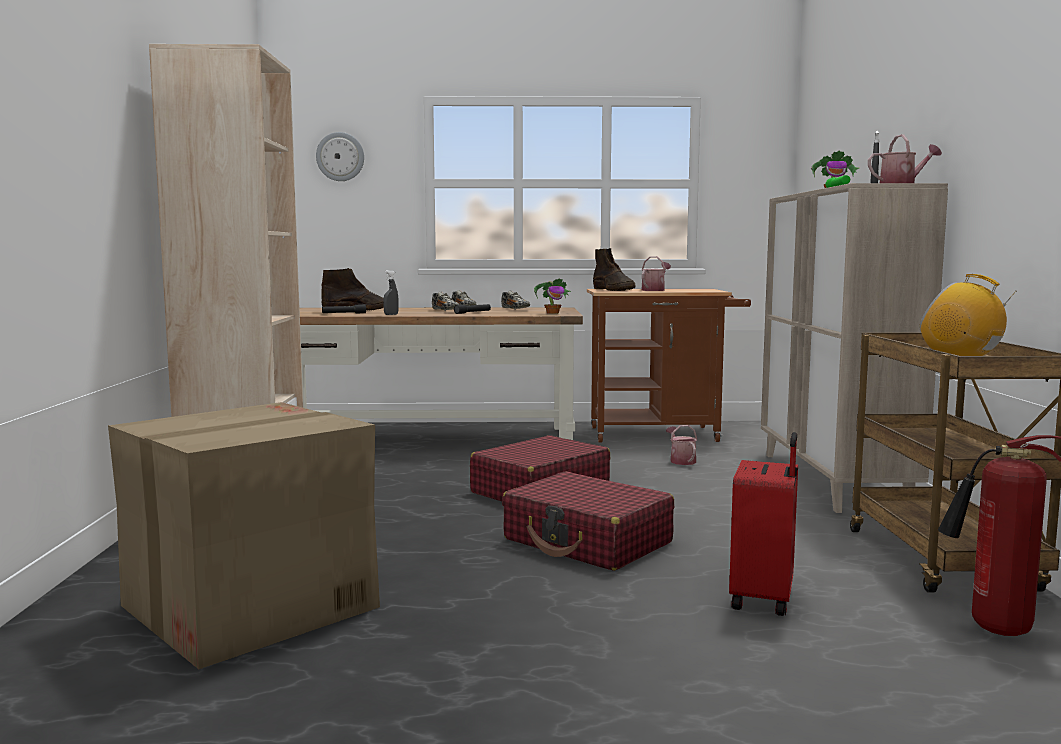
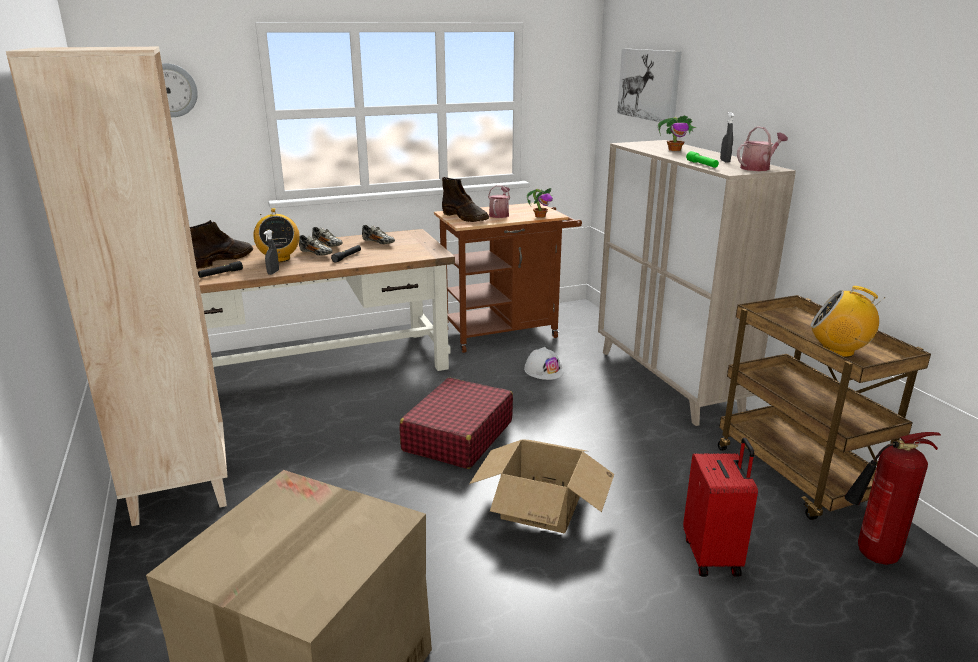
camera: 20 degrees left, 15 degrees up
(407, 311) = (279, 259): none -> radio
(553, 313) = (422, 251): potted plant -> potted plant (540, 216)
(588, 541) = (542, 506): red suitcase -> cardboard box
(681, 460) = (544, 370): watering can -> white hard hat
(832, 144) = (649, 84): none -> picture

